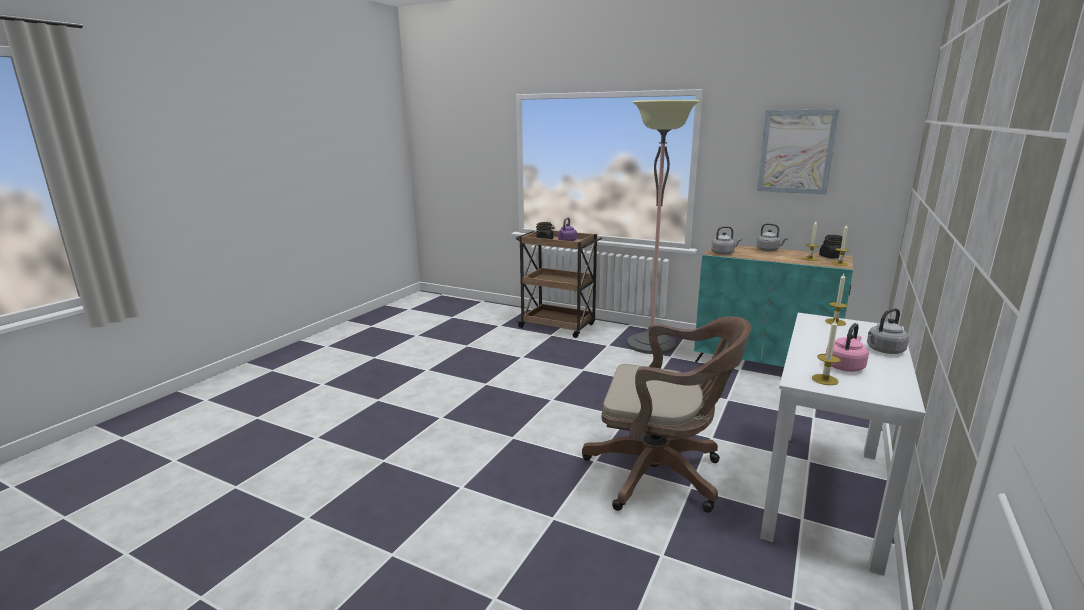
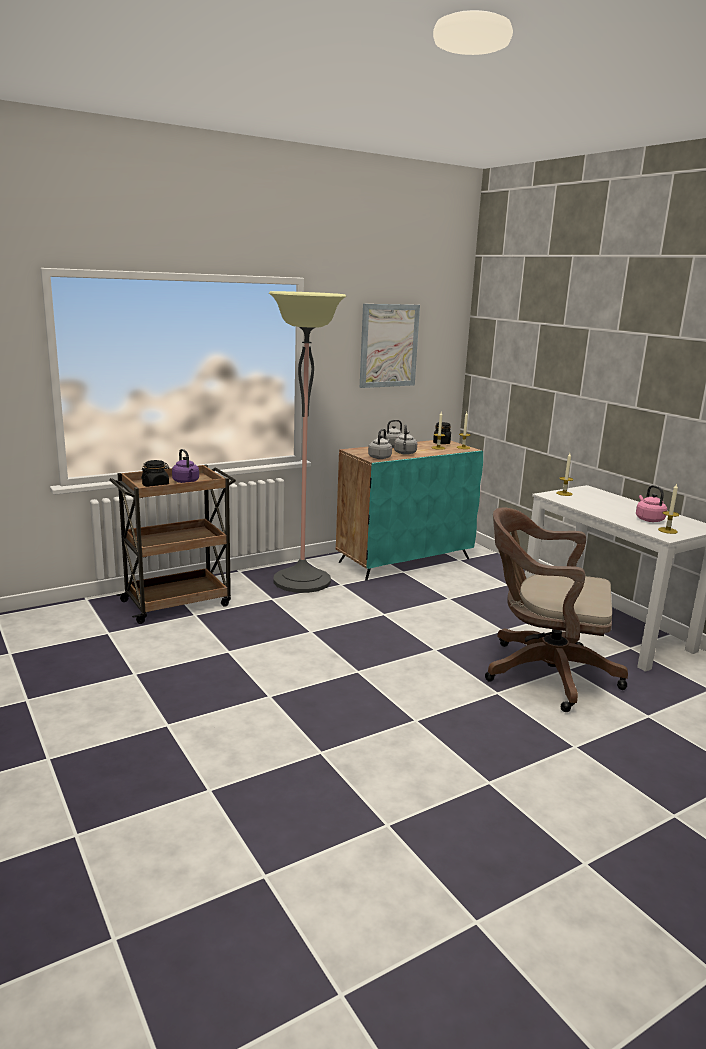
camera: 60 degrees left, 0 degrees up
(661, 474) = (542, 672): brown office chair -> brown office chair turned 120 degrees counterclockwise
(883, 350) = (627, 503): grey kettle -> grey kettle (405, 453)

